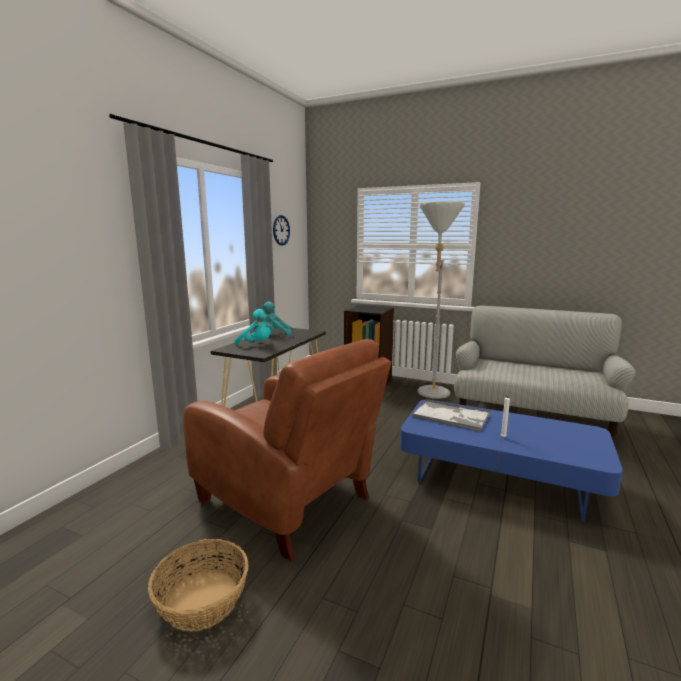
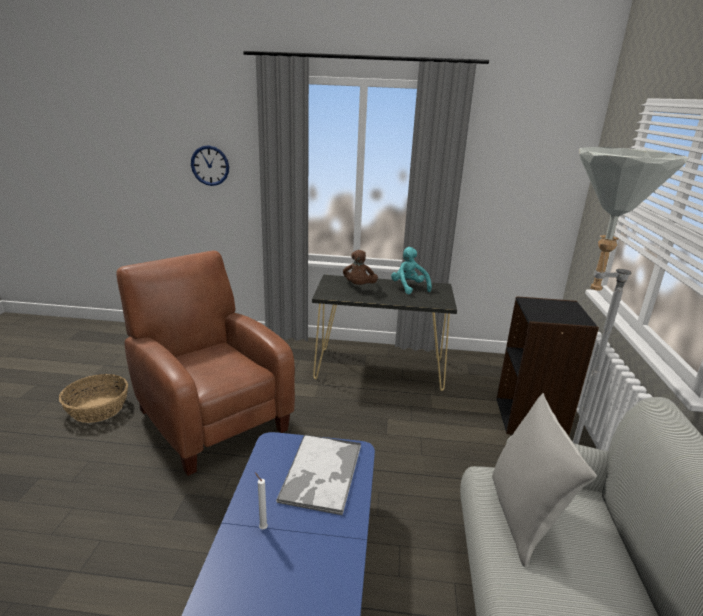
camera: 70 degrees right, 10 degrees up
(256, 344) = (359, 287): turquoise plush toy -> brown plush toy
(281, 230) = (513, 159): wall clock -> wall clock (210, 165)
(288, 501) = (210, 416): brown armchair -> brown armchair turned 120 degrees clockwise
(499, 371) = (523, 516): none -> grey pillow

